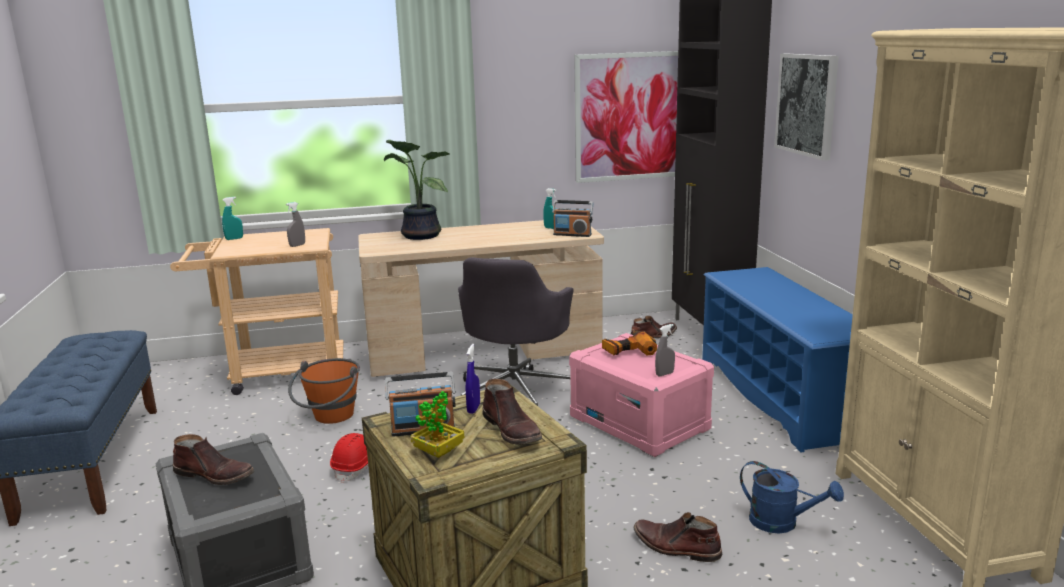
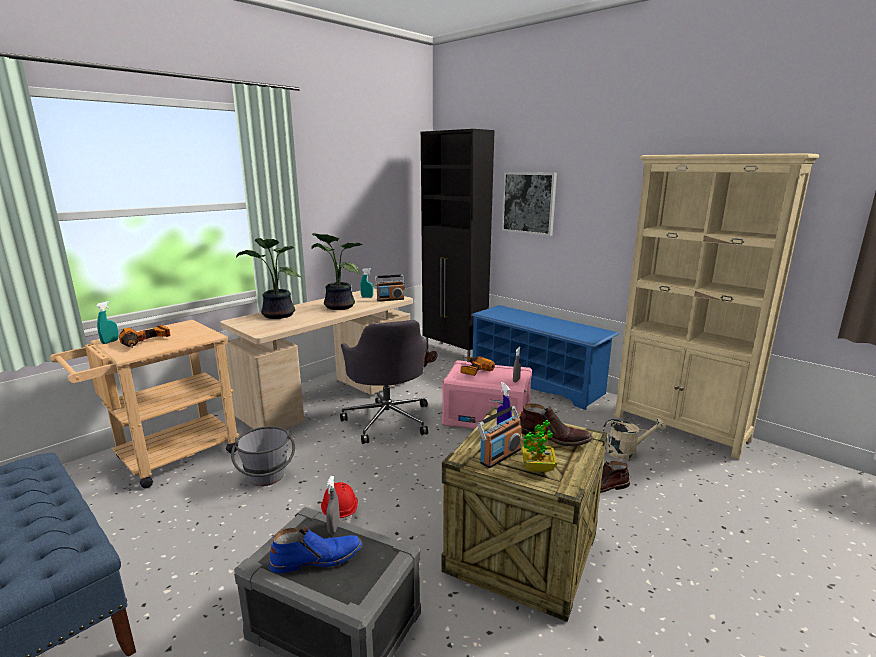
camera: 35 degrees left, 0 degrees up
(215, 475) = (316, 558): brown boot -> blue boot
(257, 244) = (146, 342): none -> power drill
(297, 245) = (192, 337): grey spray bottle -> grey spray bottle (334, 527)
(330, 418) = (267, 480): orange bucket -> grey bucket
(496, 235) = (337, 307): none -> potted plant
(635, 116) = (392, 215): picture -> none
(782, 523) = (627, 452): blue watering can -> beige watering can

